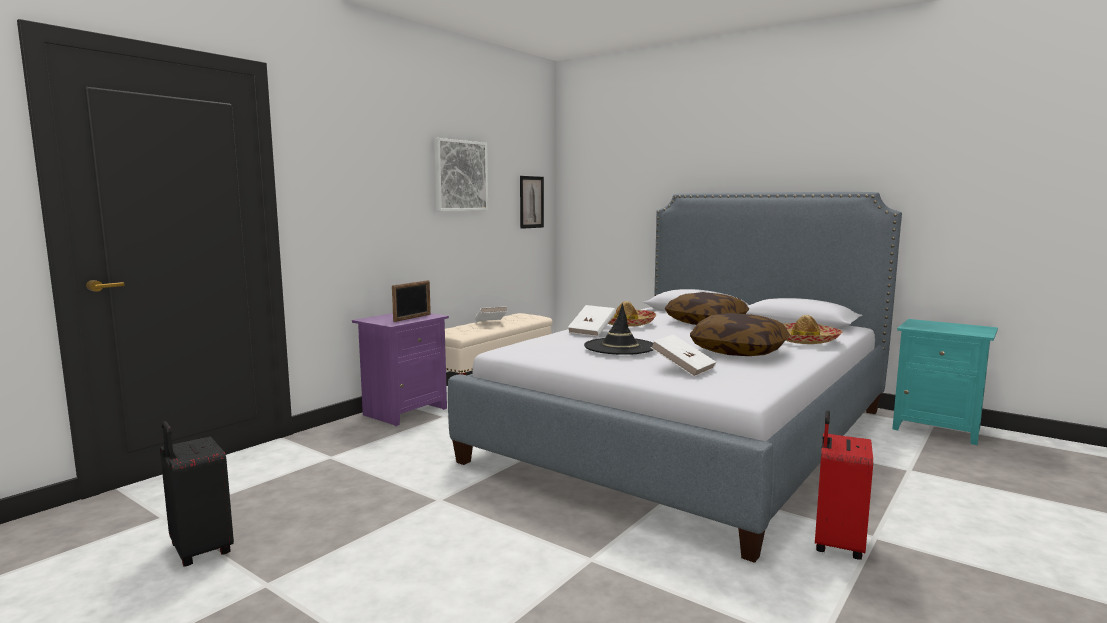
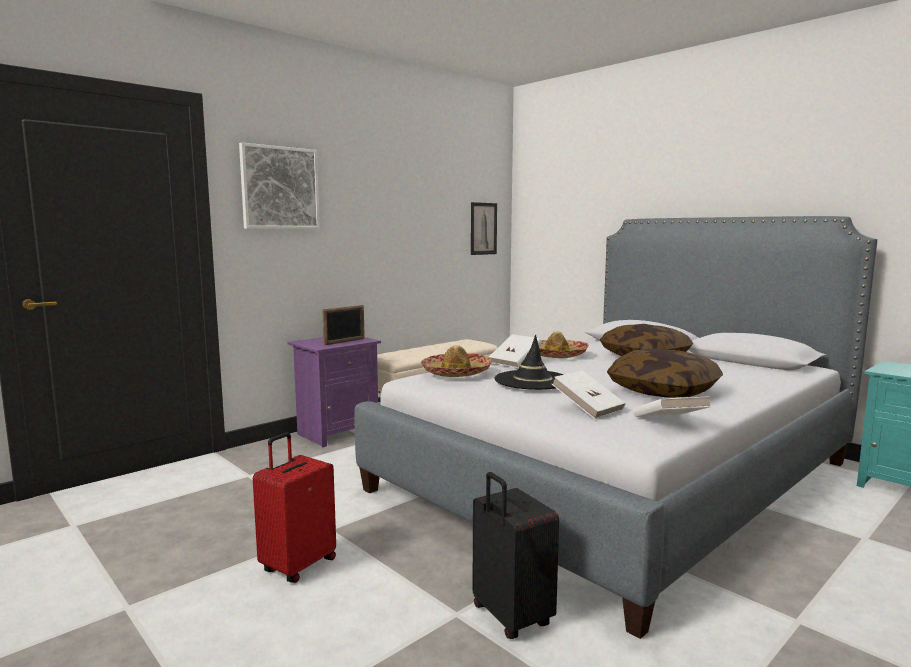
camera: 10 degrees right, 0 degrees up
(199, 551) = (86, 563): black suitcase -> black suitcase (510, 617)
(460, 176) = (405, 202): picture -> picture (280, 188)
(490, 323) = (432, 348): white book -> white book (669, 424)
(805, 340) = (747, 381): hat -> hat (456, 372)
(836, 544) = (747, 625): red suitcase -> red suitcase (297, 565)

